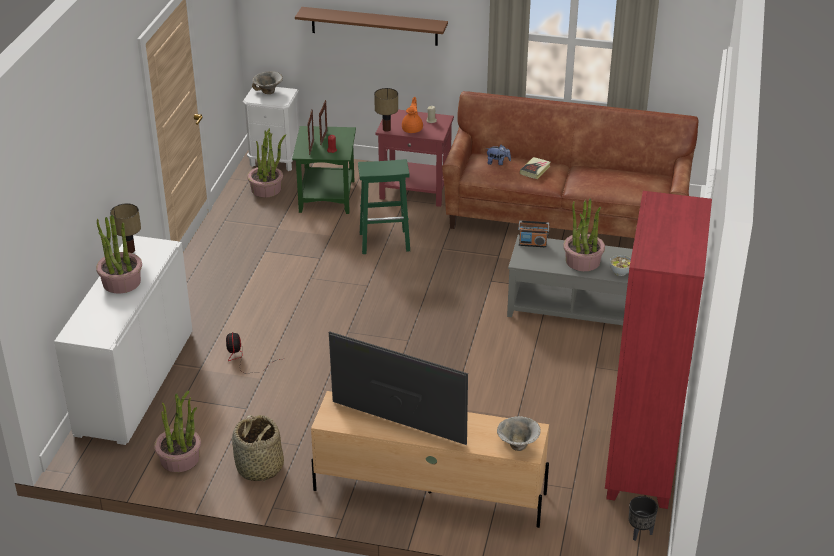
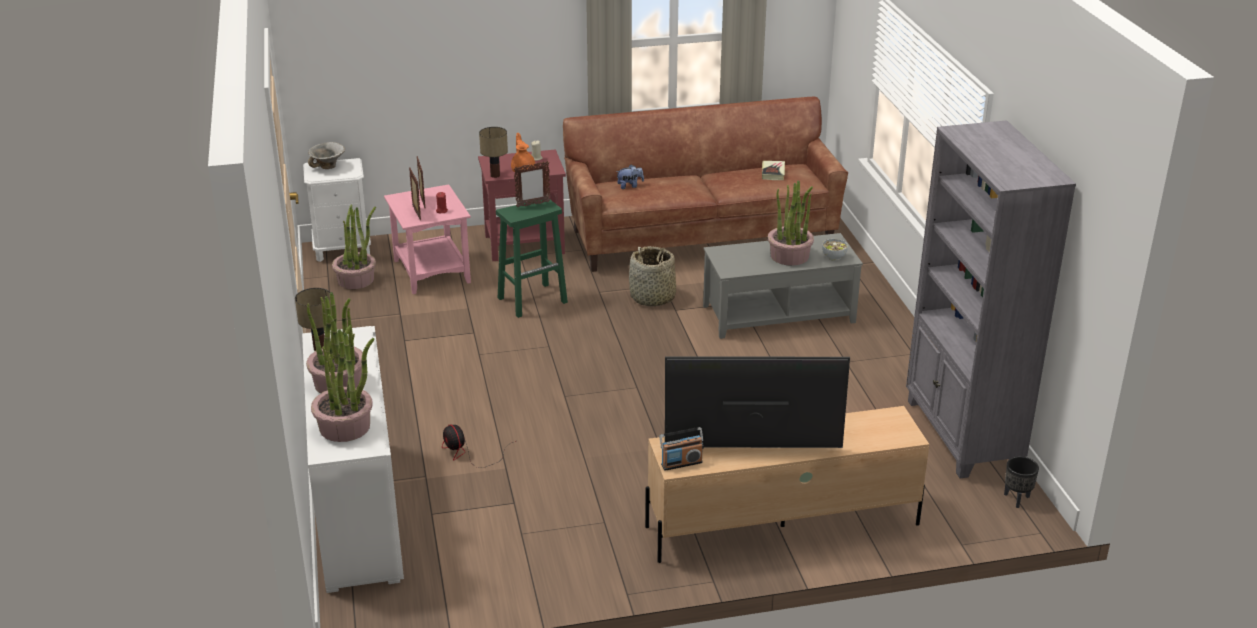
camera: 25 degrees left, 5 degrees down
(180, 459) = (479, 577): potted plant -> potted plant (345, 427)
(259, 468) = (579, 558): basket -> basket (652, 298)
(326, 196) = (430, 272): green side table -> pink side table
(374, 26) = (449, 63): brown shelf -> none
(389, 164) = (532, 204): none -> picture frame
(517, 446) = (892, 434): bowl -> none
(532, 244) = (726, 252): radio -> radio (681, 463)
(535, 170) = (674, 184): book -> book (773, 173)
(641, 462) = (962, 435): red bookcase -> grey bookcase

